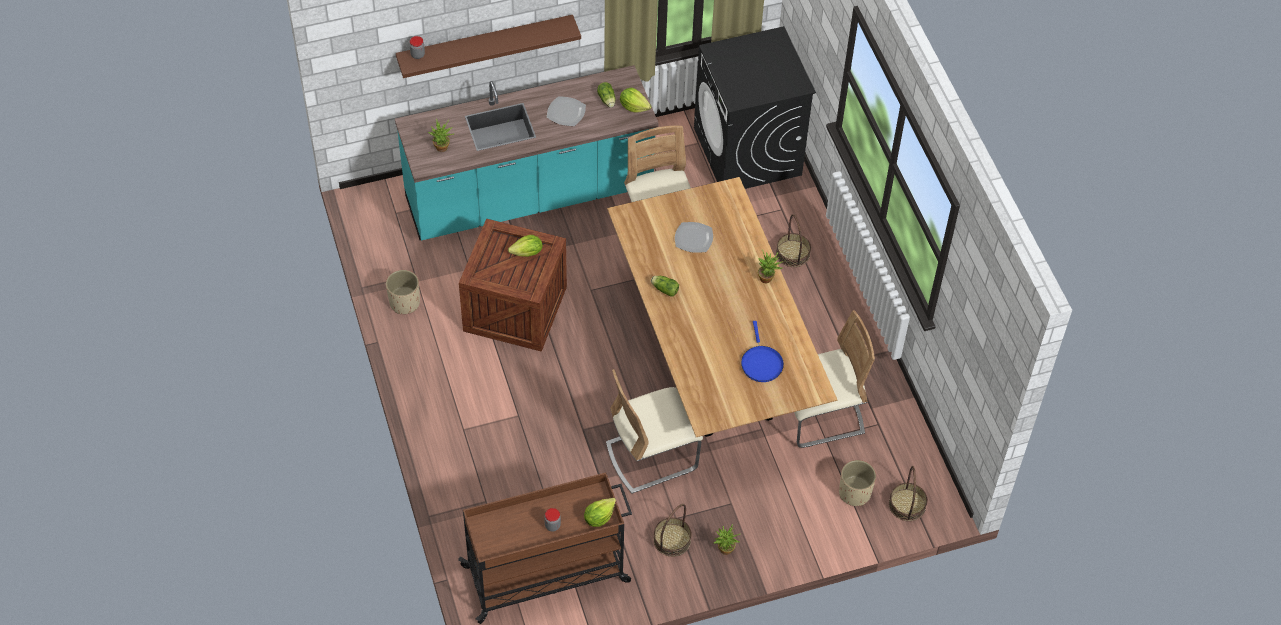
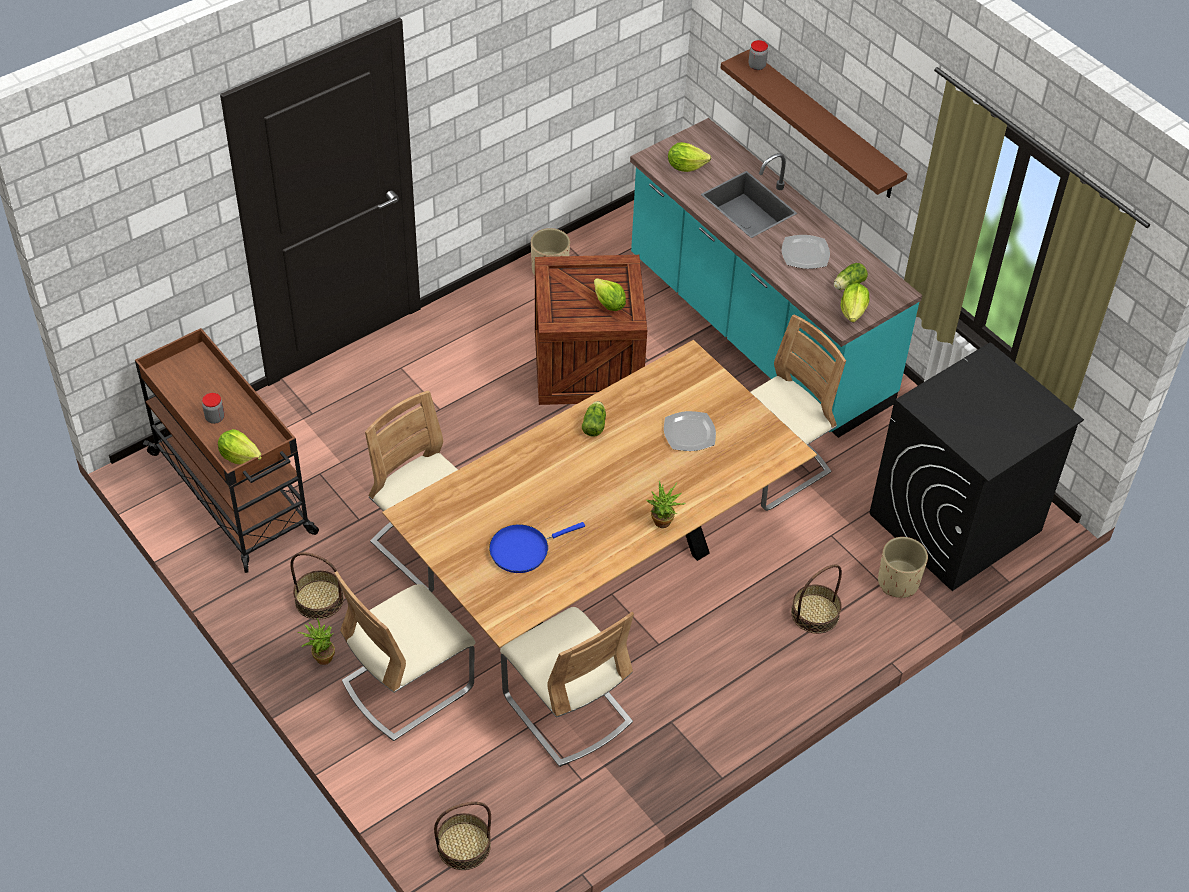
camera: 70 degrees right, 5 degrees down
(442, 149) = (685, 166): potted plant -> lettuce
(768, 503) = (408, 685): none -> beige chair
(854, 493) = (460, 779): beige planter -> beige planter (898, 582)

